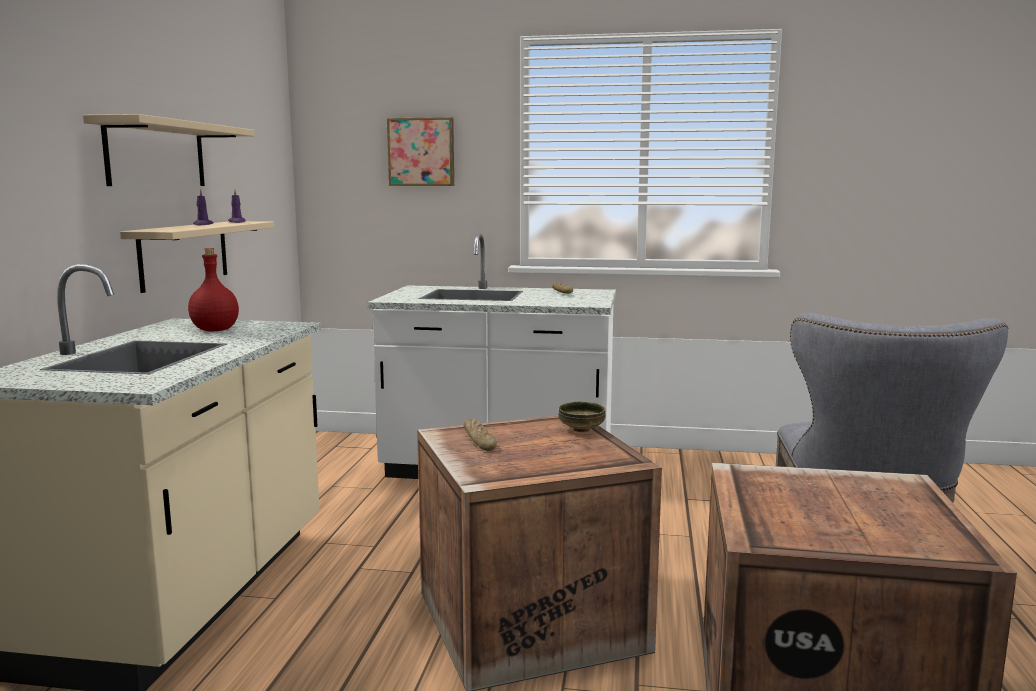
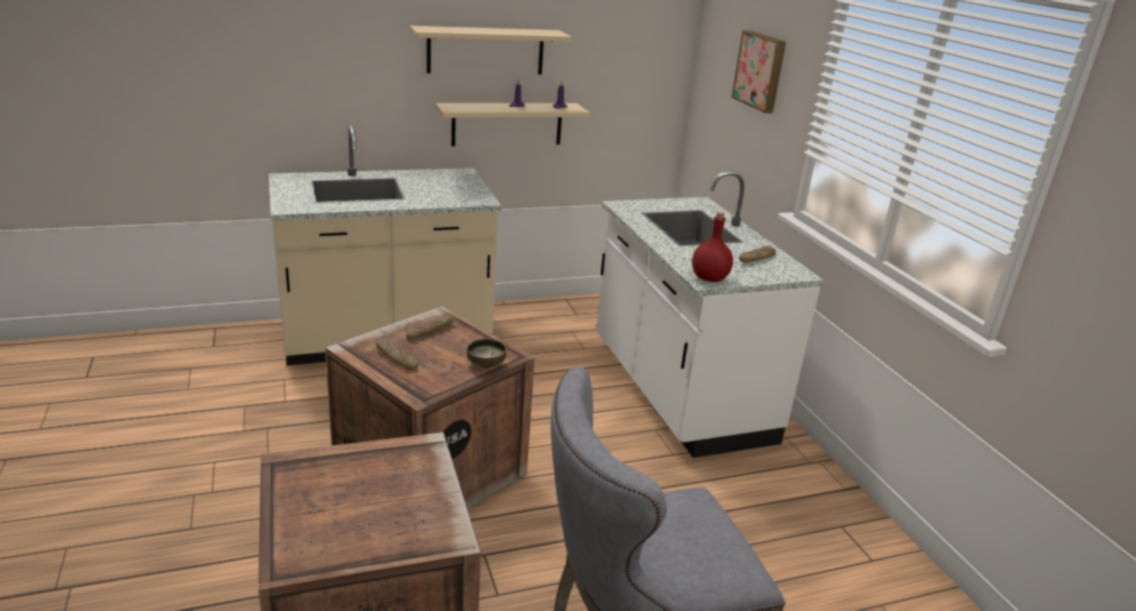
camera: 60 degrees right, 15 degrees up
(215, 330) = (442, 187): red bottle -> red bottle (709, 279)
(533, 462) = (396, 359): none -> bread

